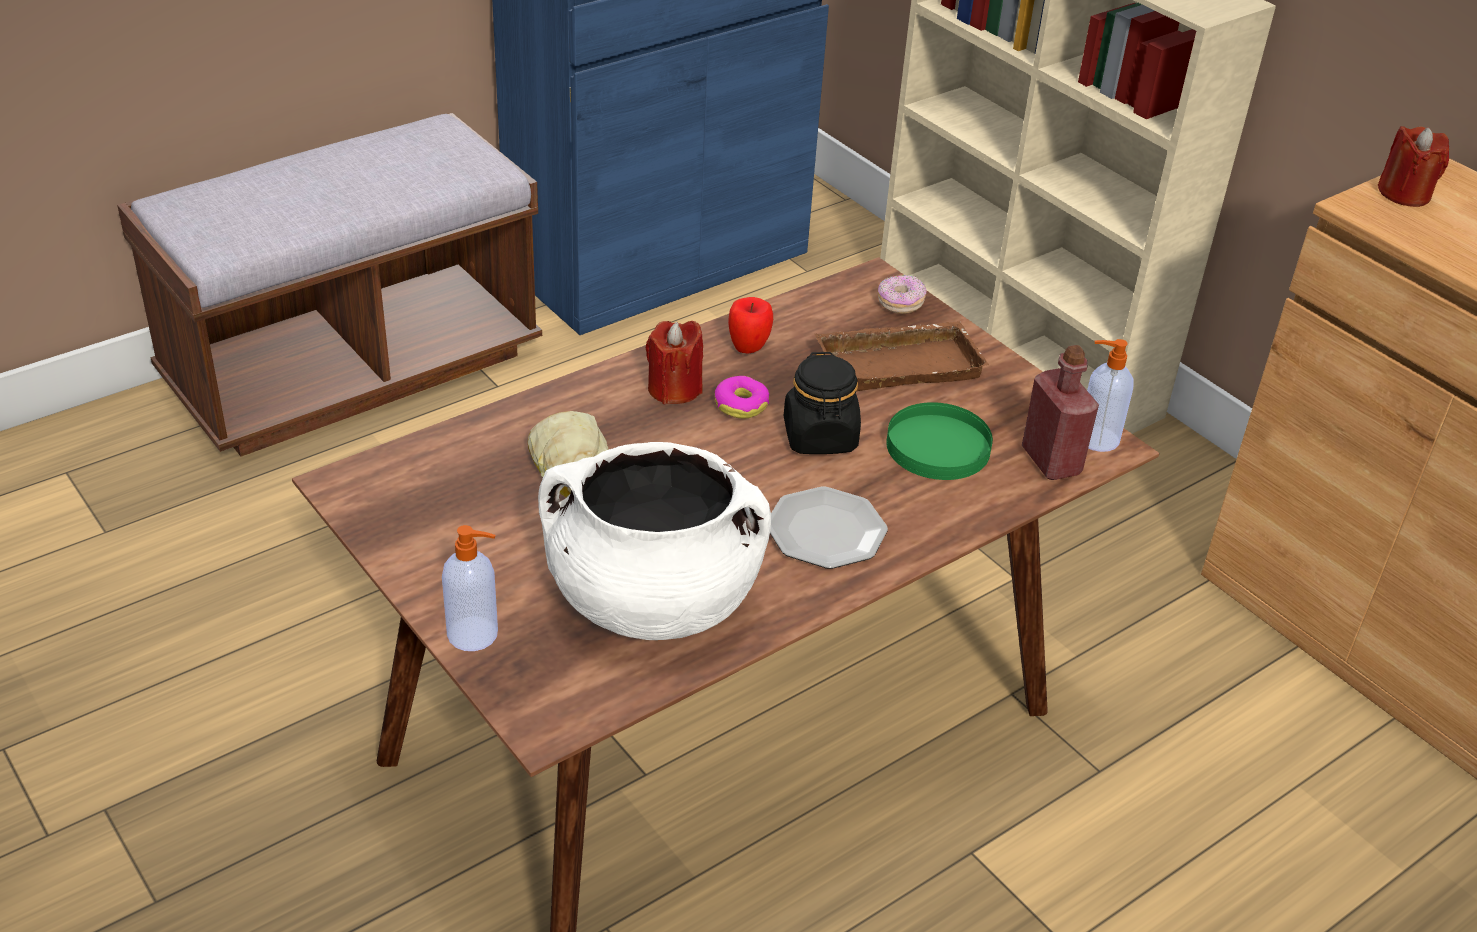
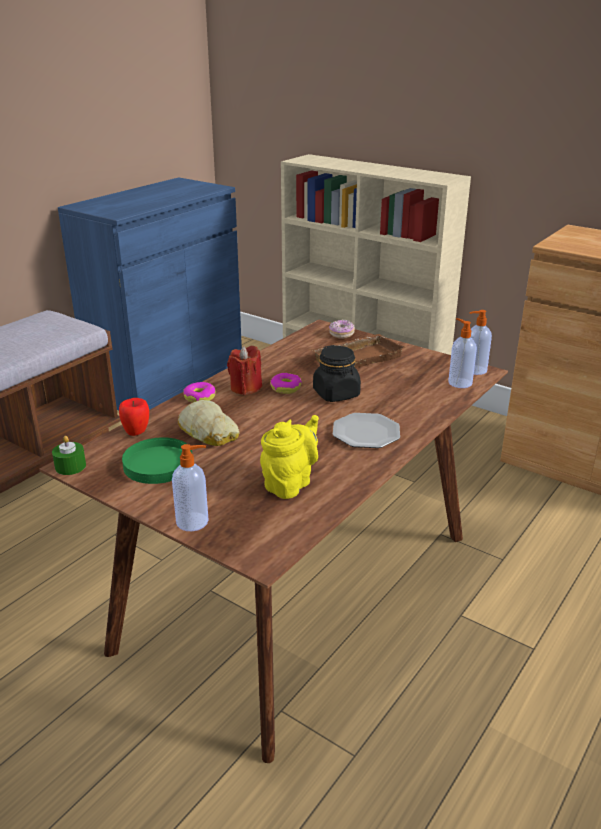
camera: 15 degrees left, 10 degrees down
(337, 486) = (70, 466): none -> green candle
(590, 393) = (200, 397): none -> donut
(652, 601) = (290, 483): white cooking pot -> yellow teapot
(748, 349) = (275, 365): apple -> apple (136, 433)
(937, 447) = (399, 387): green plate -> green plate (157, 464)
(1051, 461) = (459, 382): red bottle -> soap dispenser
(1404, 194) = (568, 238): red candle -> none

